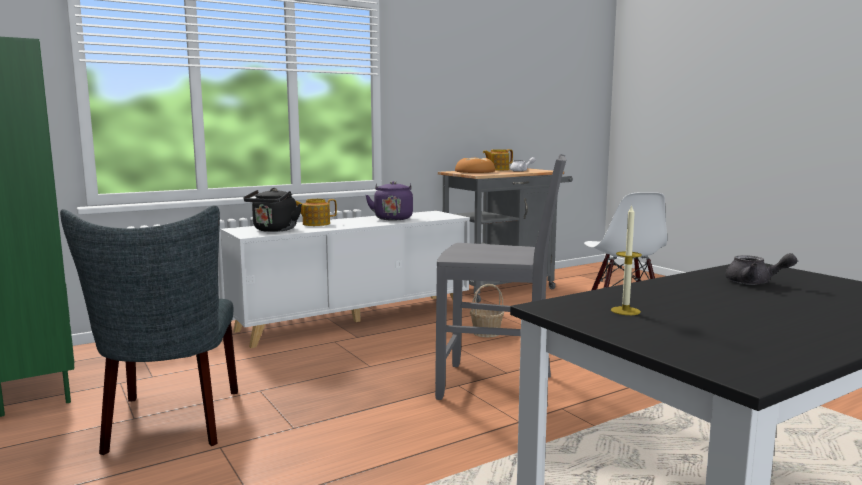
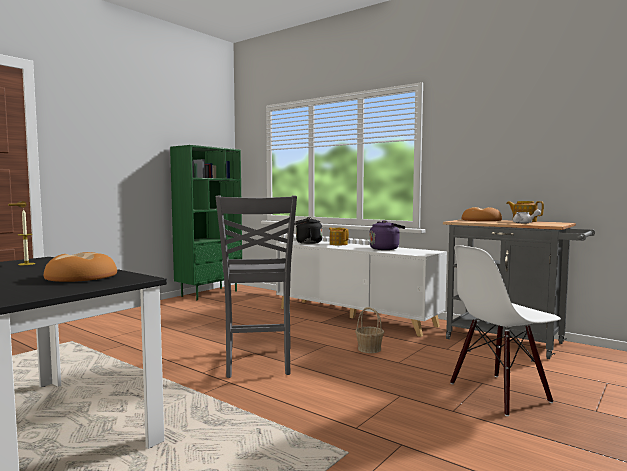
camera: 70 degrees right, 5 degrees down
(171, 424) = (179, 315): grey chair -> none
(754, 282) = (81, 276): grey teapot -> bread

